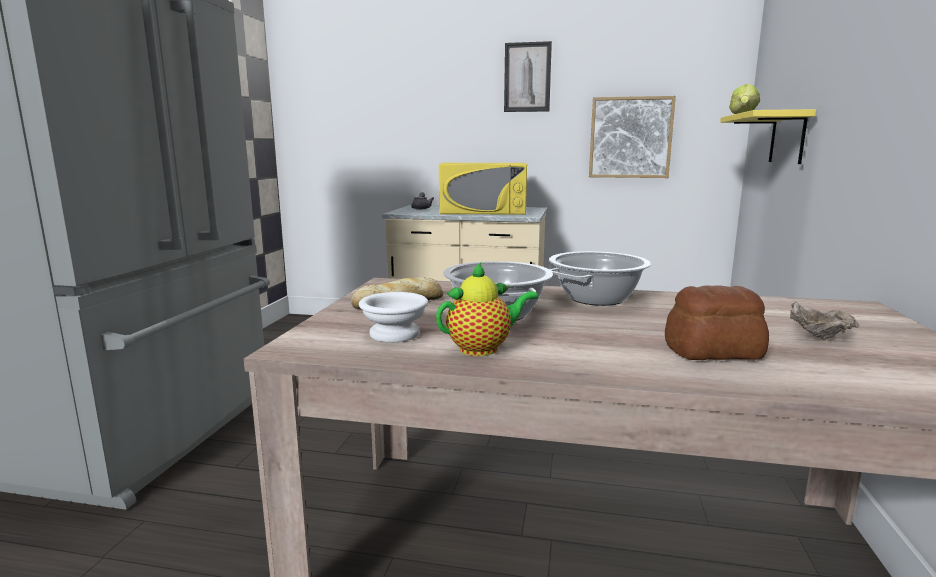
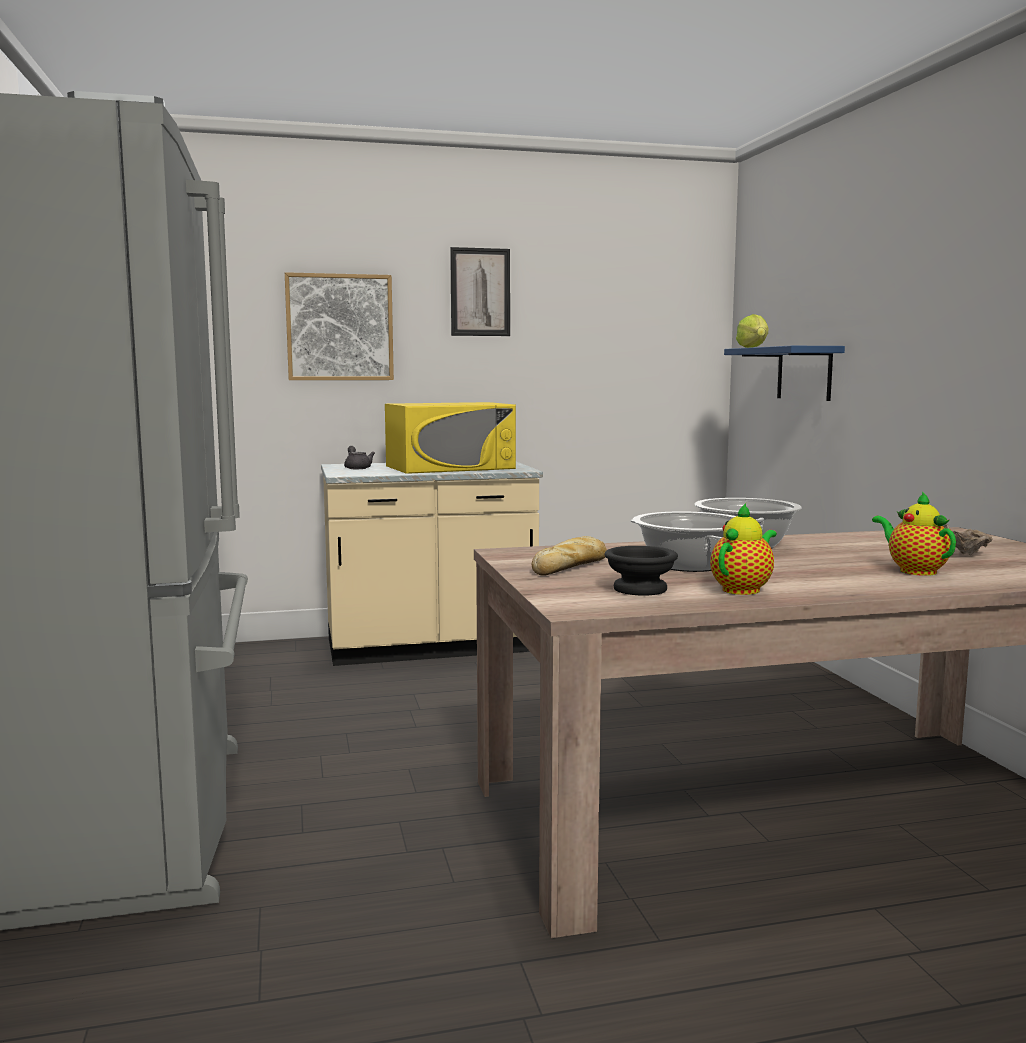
camera: 25 degrees left, 5 degrees down
(396, 335) = (642, 589): white bowl -> black bowl
(630, 137) = (607, 370): picture -> picture (339, 327)
(714, 352) = (914, 571): bread -> teapot
(787, 138) = (804, 373): yellow shelf -> blue shelf

